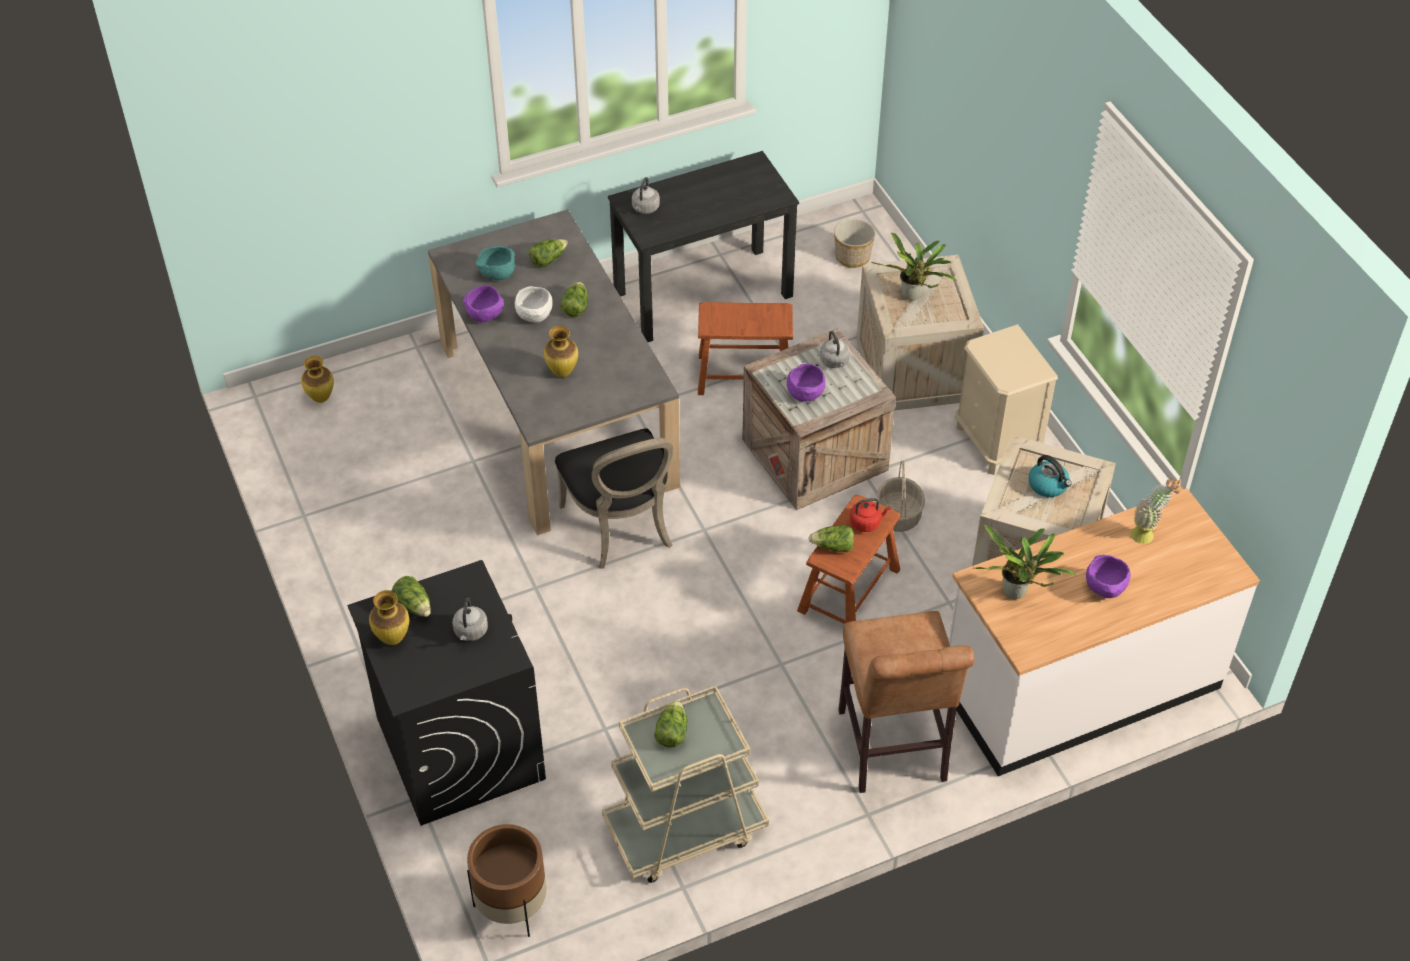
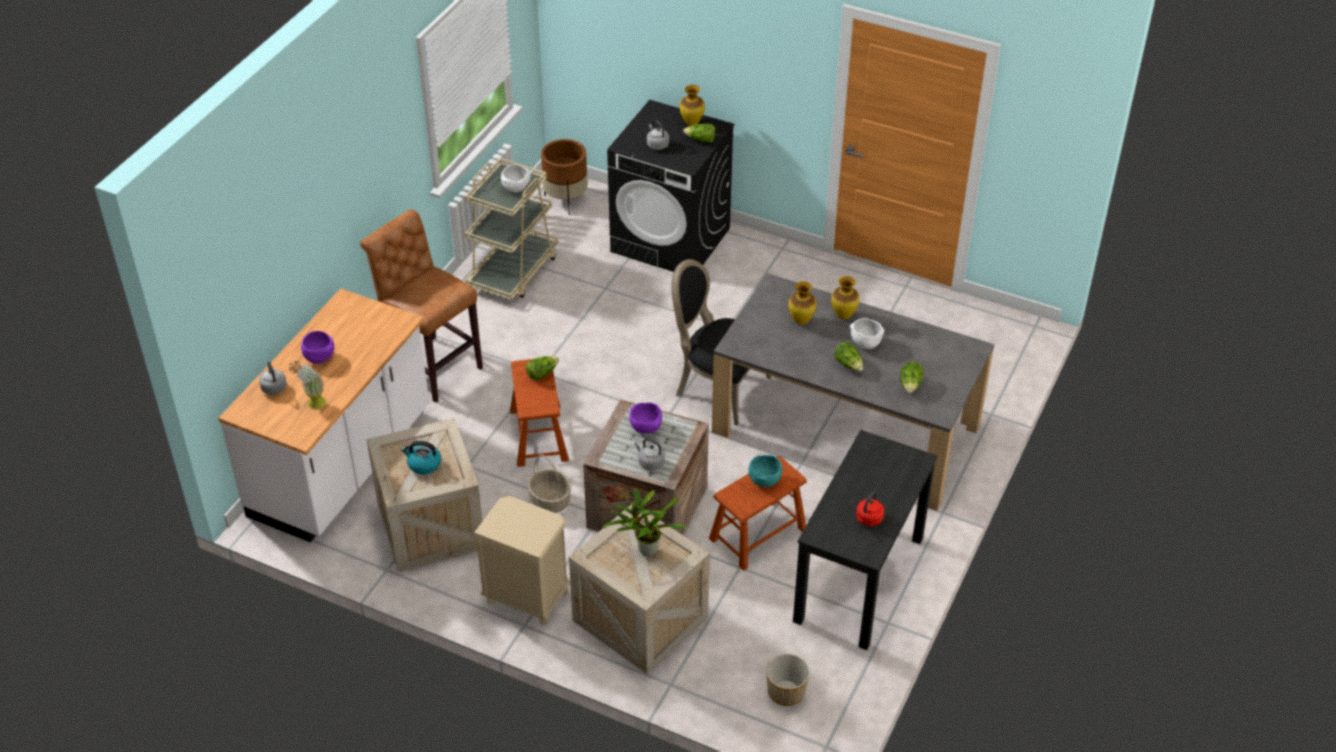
camera: 140 degrees right, 5 degrees down
(321, 398) = (996, 349): vase -> vase (843, 316)
(486, 315) = (895, 326): purple bowl -> none
(497, 275) = (926, 354): turquoise bowl -> turquoise bowl (764, 480)
(645, 208) = (898, 461): grey kettle -> grey kettle (273, 387)
(671, 732) = (516, 188): lettuce -> white bowl
(867, 523) = (534, 399): red kettle -> red kettle (868, 519)
(1017, 594) = (373, 325): potted plant -> none

